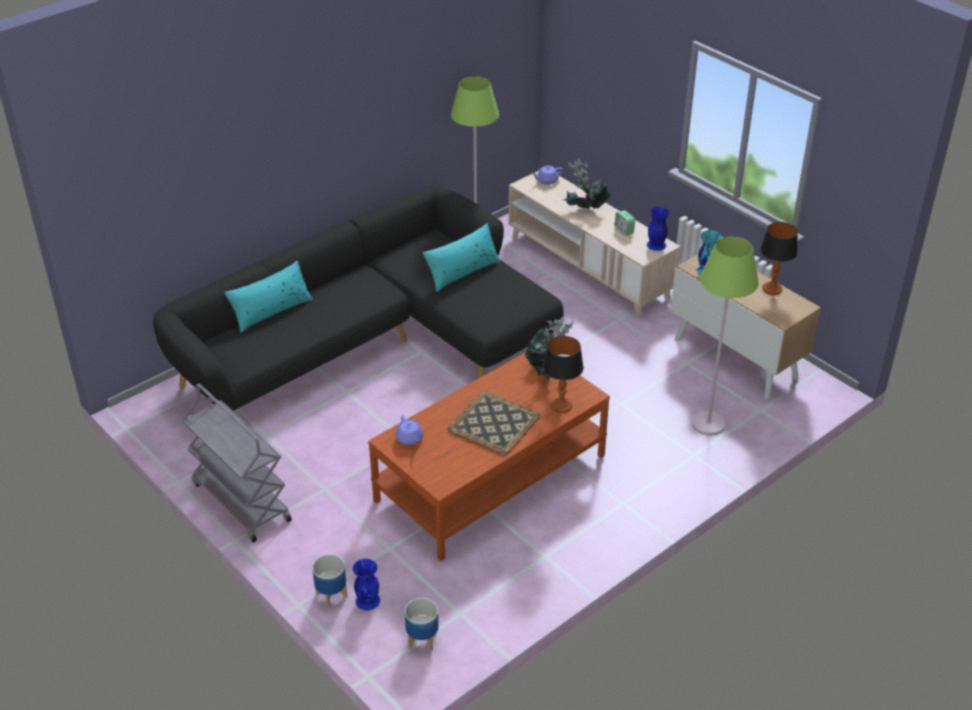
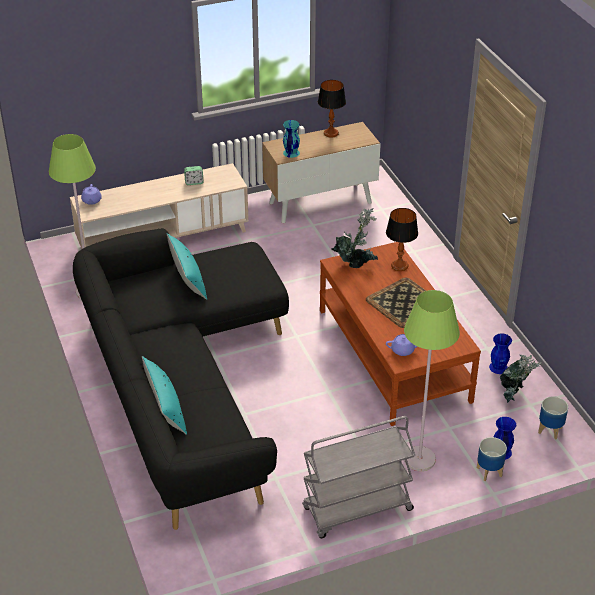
camera: 70 degrees left, 0 degrees up
(584, 211) = (152, 194): potted plant -> potted plant (513, 395)
(656, 245) = (224, 173): blue vase -> blue vase (498, 367)
(708, 424) = (384, 235): green floor lamp -> green floor lamp (419, 459)

